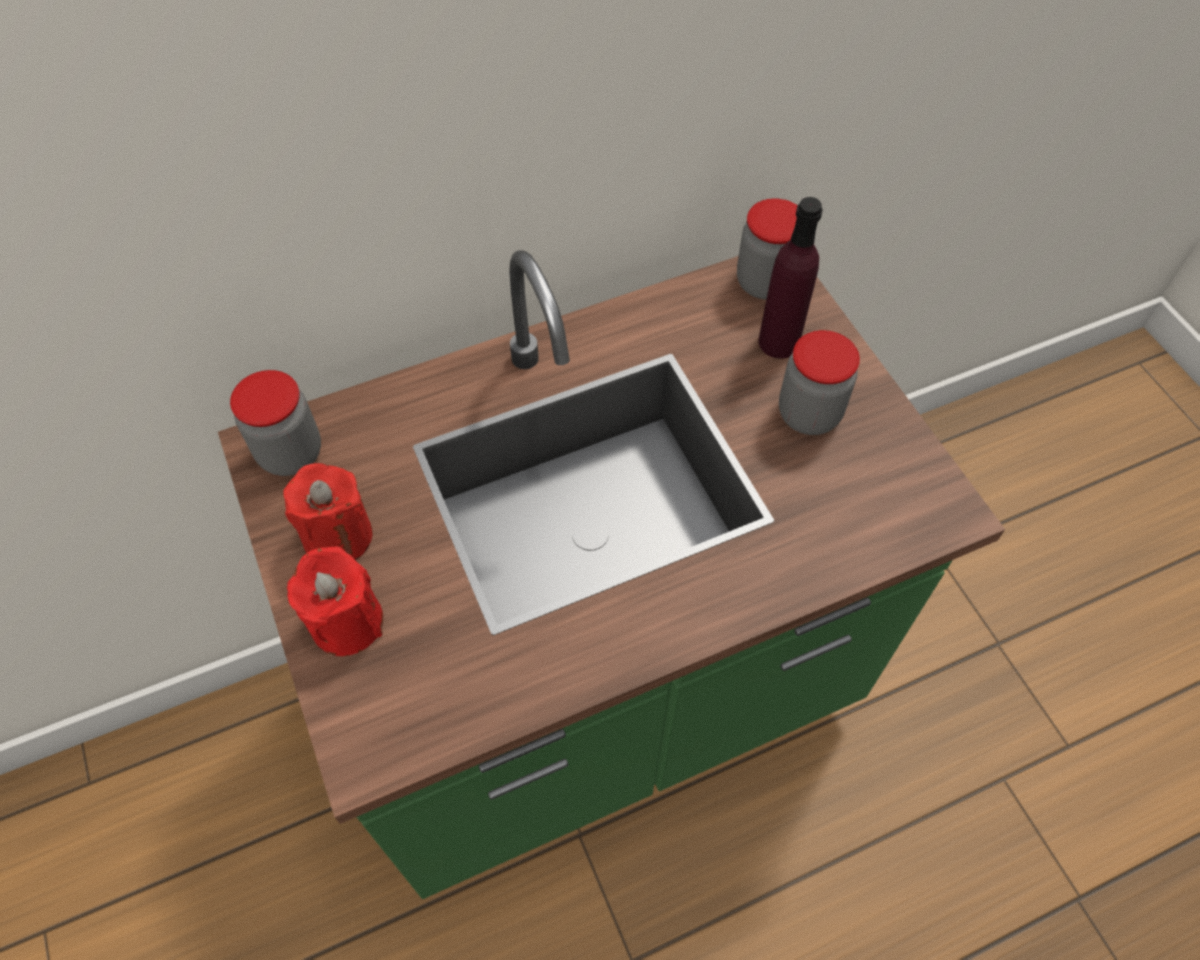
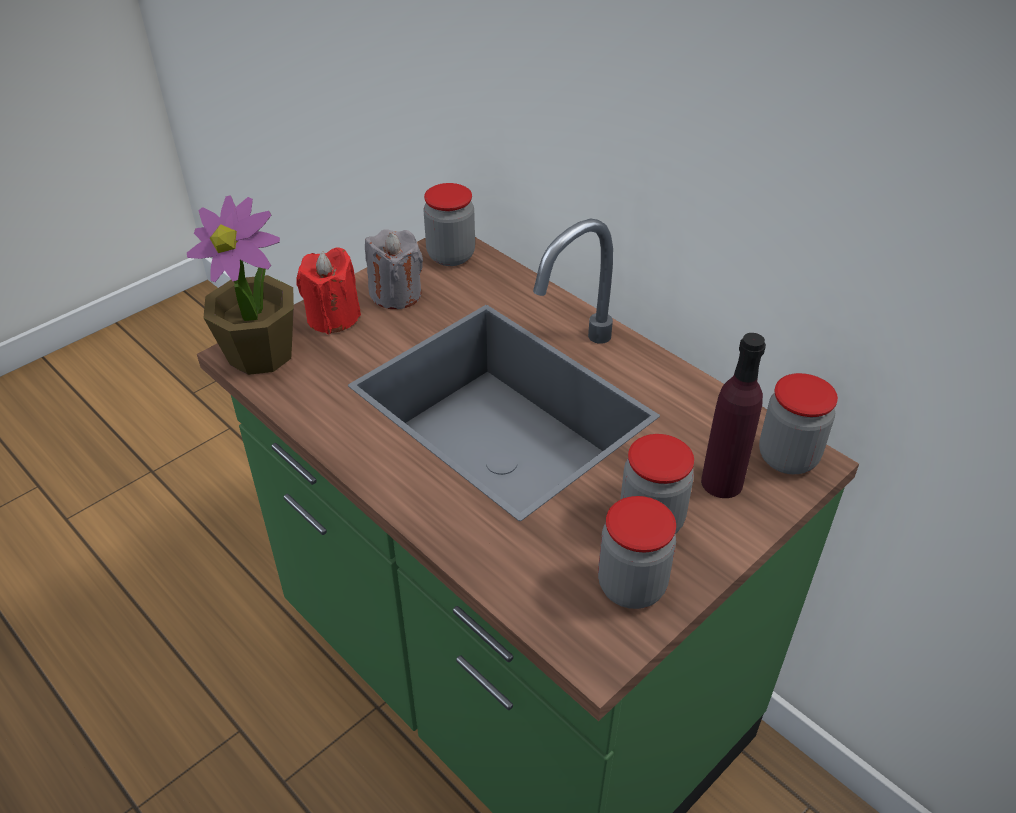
camera: 70 degrees right, 15 degrees down
(338, 536) = (396, 294): red candle -> grey candle
(379, 727) = (261, 353): none -> potted plant
(881, 457) = (631, 586): none -> jar

